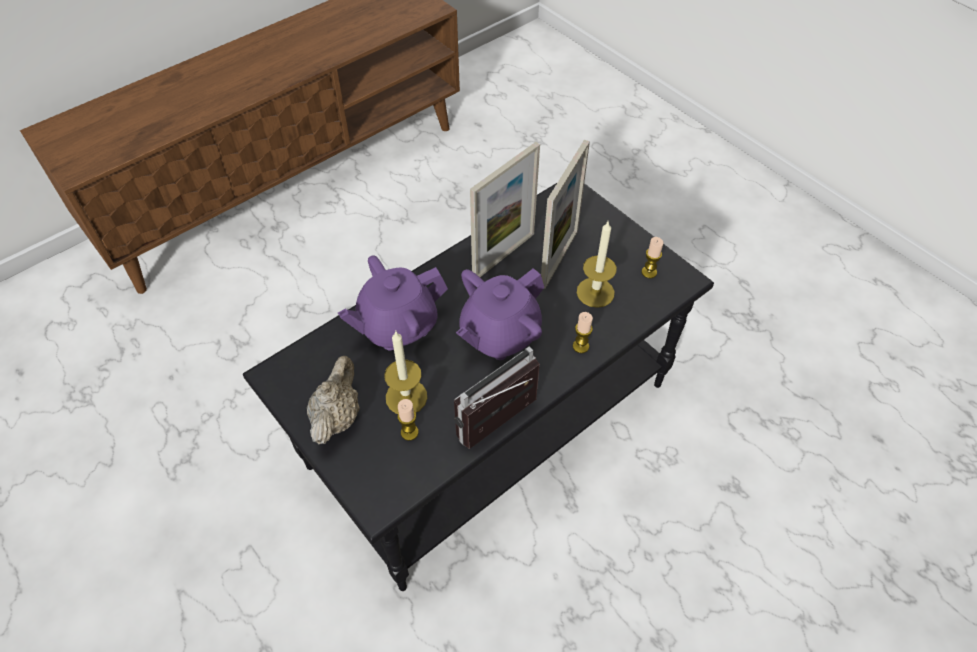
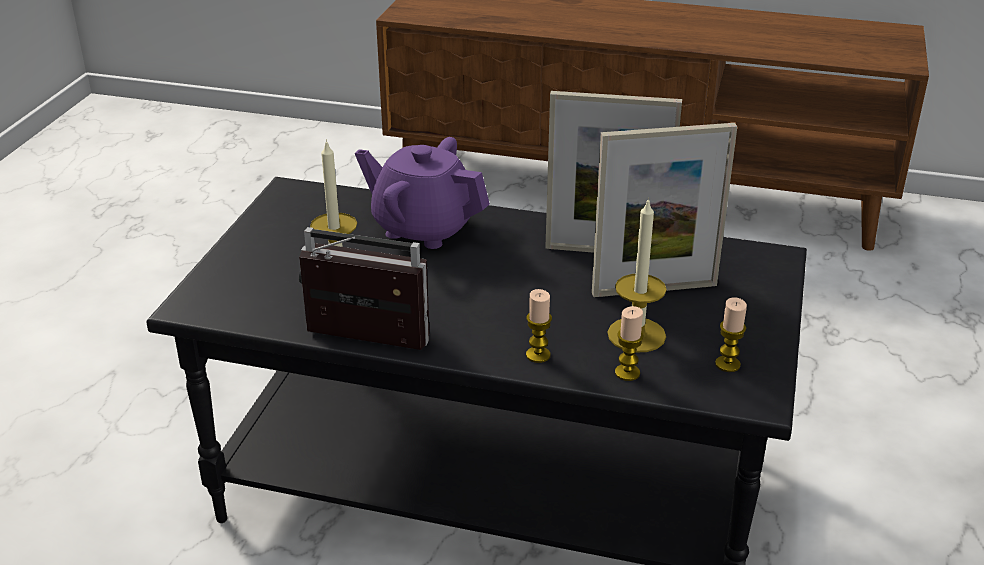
camera: 55 degrees right, 20 degrees down
(337, 417) = (273, 242): beige teapot -> none
(409, 432) = (294, 289): candle -> candle (627, 373)
(499, 334) = (487, 292): purple teapot -> none

